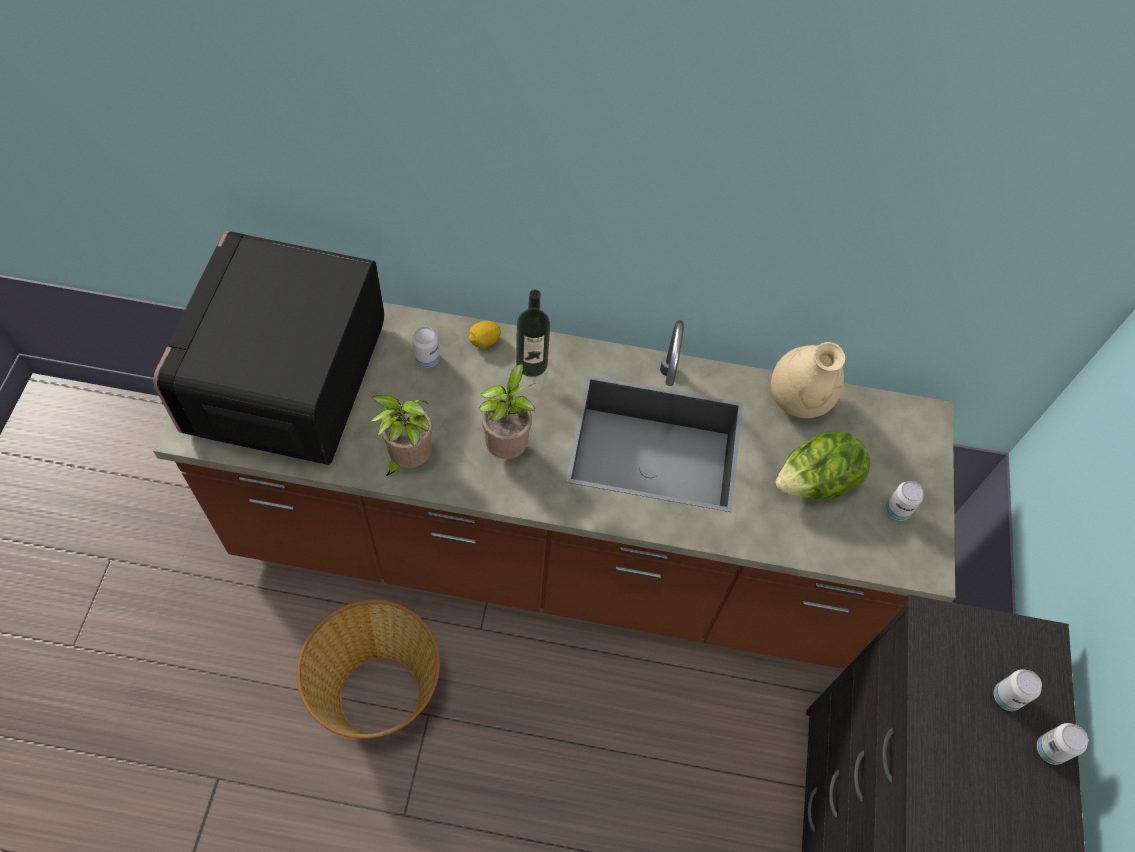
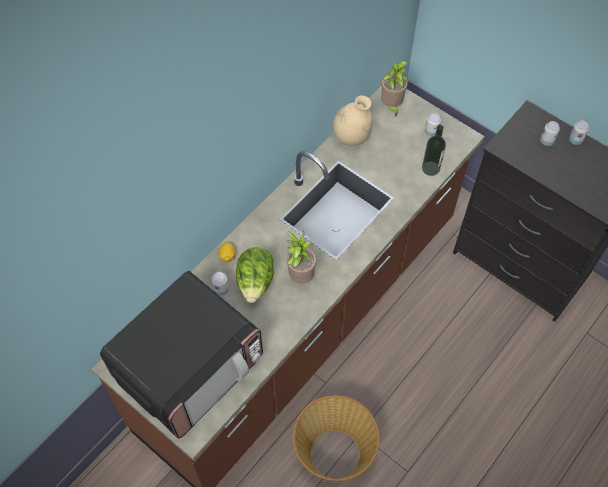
camera: 55 degrees left, 0 degrees up
(287, 380) = (189, 366): microwave -> microwave turned 90 degrees counterclockwise
(408, 460) = (279, 327): potted plant -> potted plant (391, 106)
(531, 364) = (256, 241): bottle -> bottle (430, 168)
(815, 482) = (398, 155): lettuce -> lettuce (255, 282)

